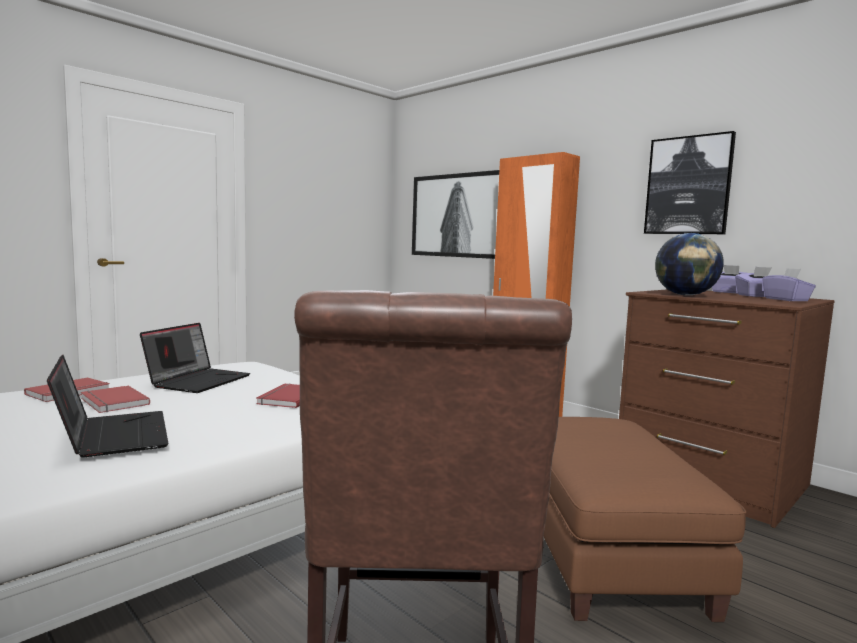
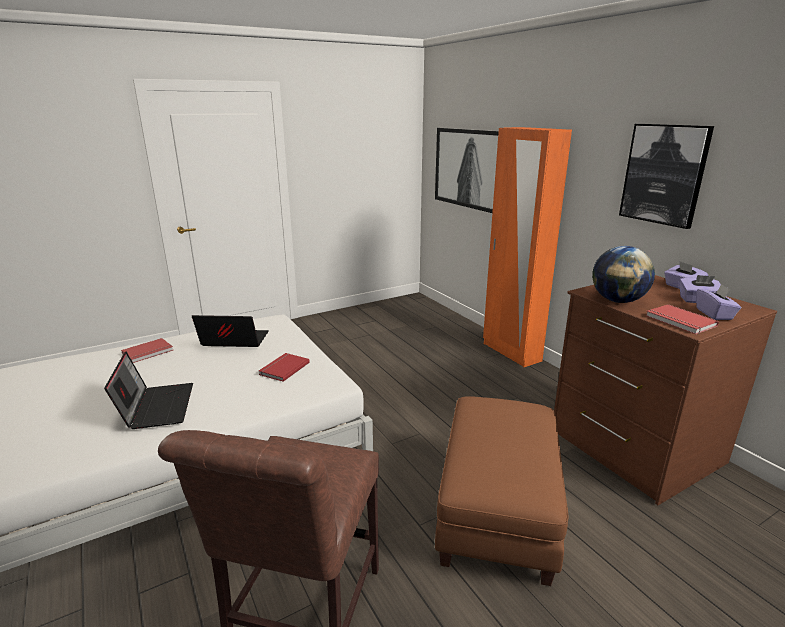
camera: 15 degrees right, 15 degrees up
(112, 402) = (169, 367): red book -> red book (679, 321)
(198, 381) = (233, 341): laptop -> laptop turned 120 degrees counterclockwise

